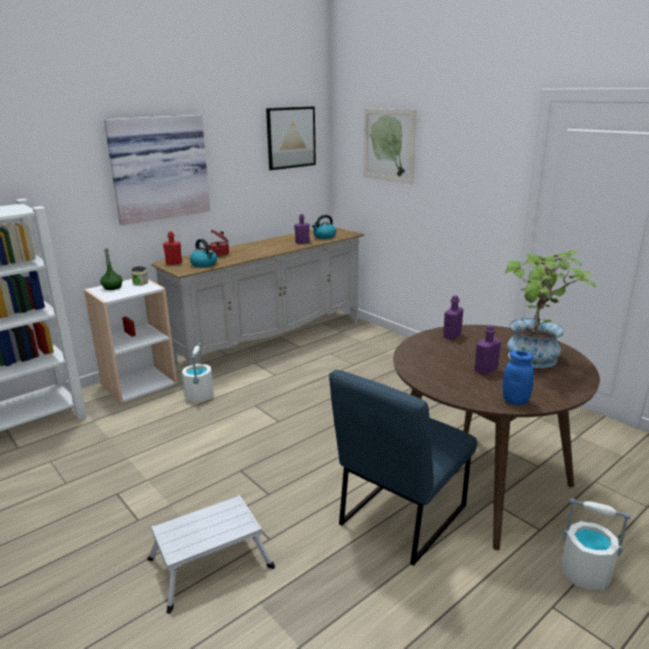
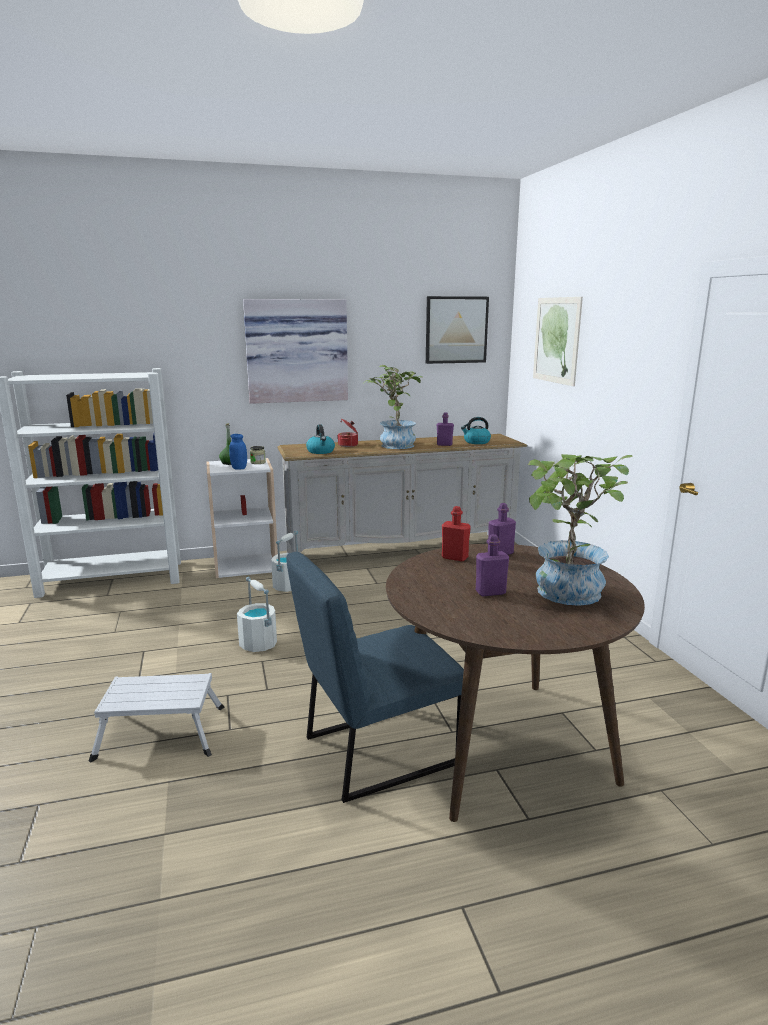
camera: 25 degrees right, 5 degrees down
(174, 263) = (295, 447): red bottle -> red bottle (455, 557)
(260, 248) = (394, 444): none -> potted plant
(515, 401) = (480, 628): blue jar -> blue jar (239, 468)
(586, 573) = (542, 888): white bucket -> white bucket (259, 644)

